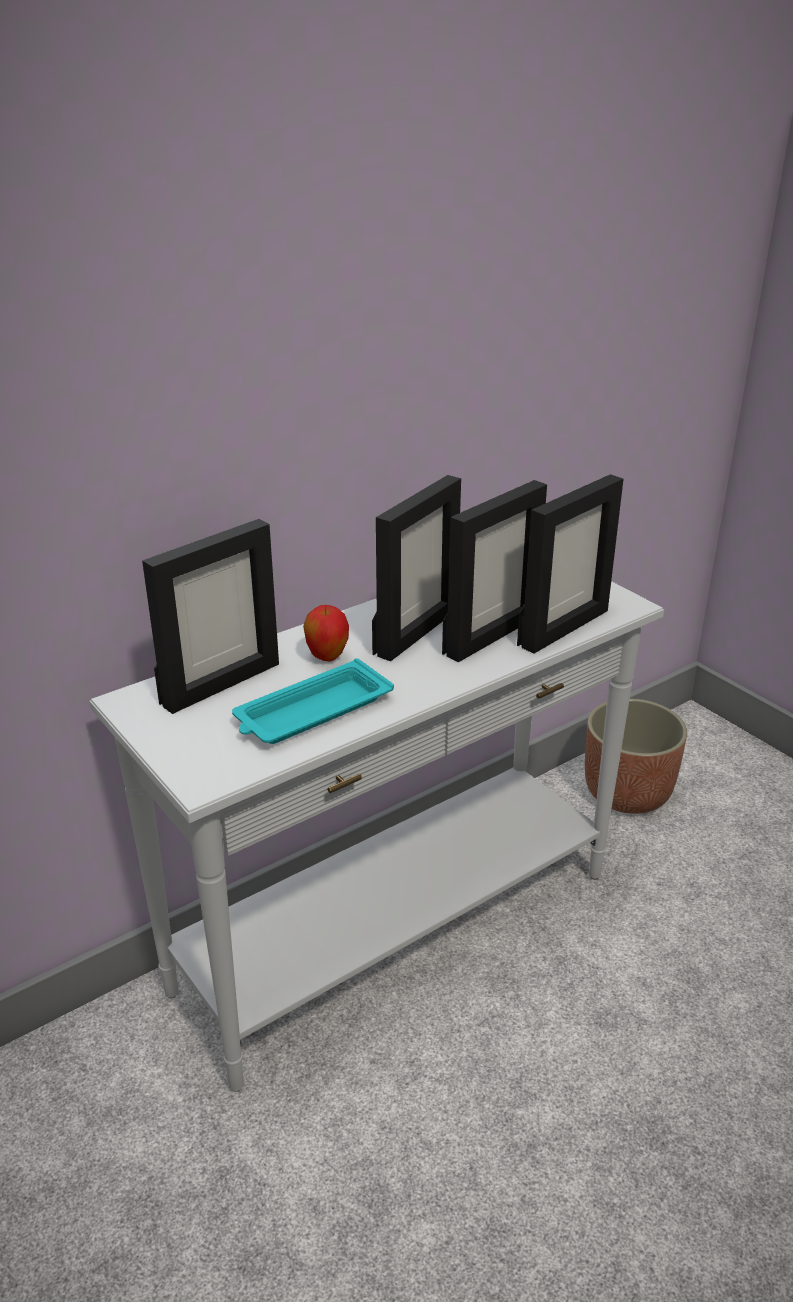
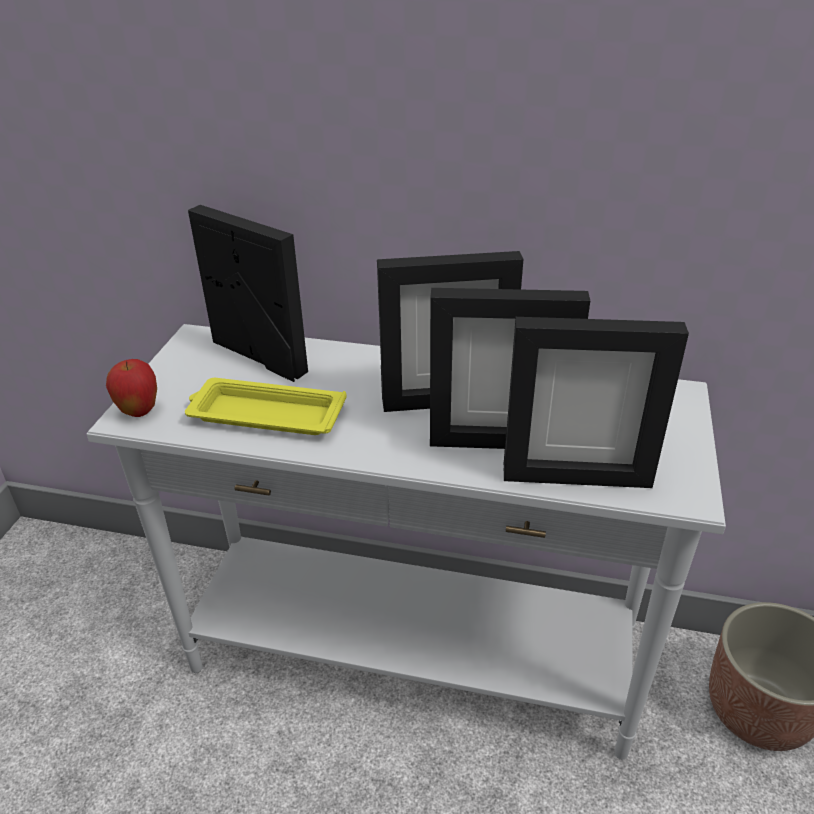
camera: 50 degrees right, 5 degrees up
(220, 683) = (257, 358): picture frame -> picture frame turned 150 degrees counterclockwise
(311, 712) = (264, 415): turquoise tray -> yellow tray
(327, 657) = (350, 381): apple -> apple (139, 411)

